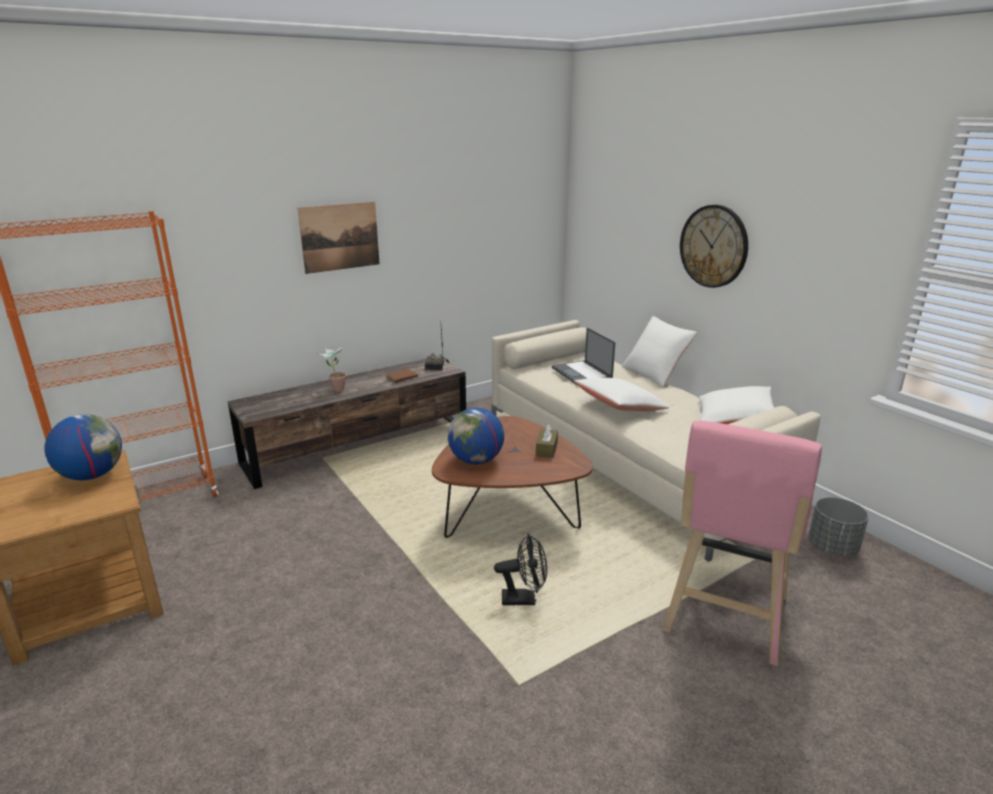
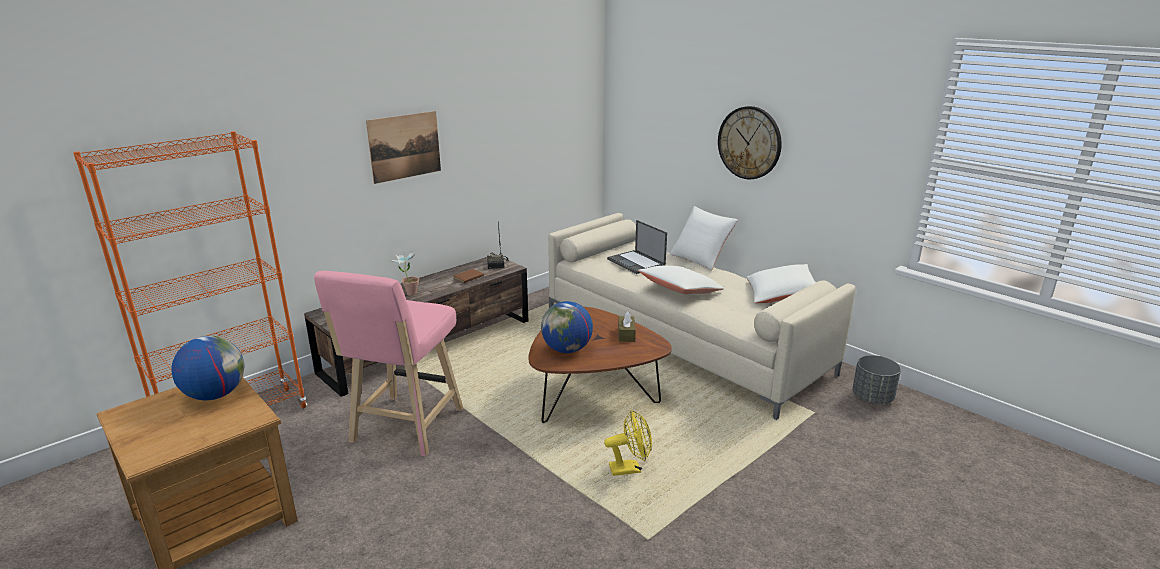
camera: 10 degrees left, 0 degrees up
(524, 599) = (630, 468): black fan -> yellow fan
(724, 618) = (801, 465): pink stool -> pink stool (404, 429)

